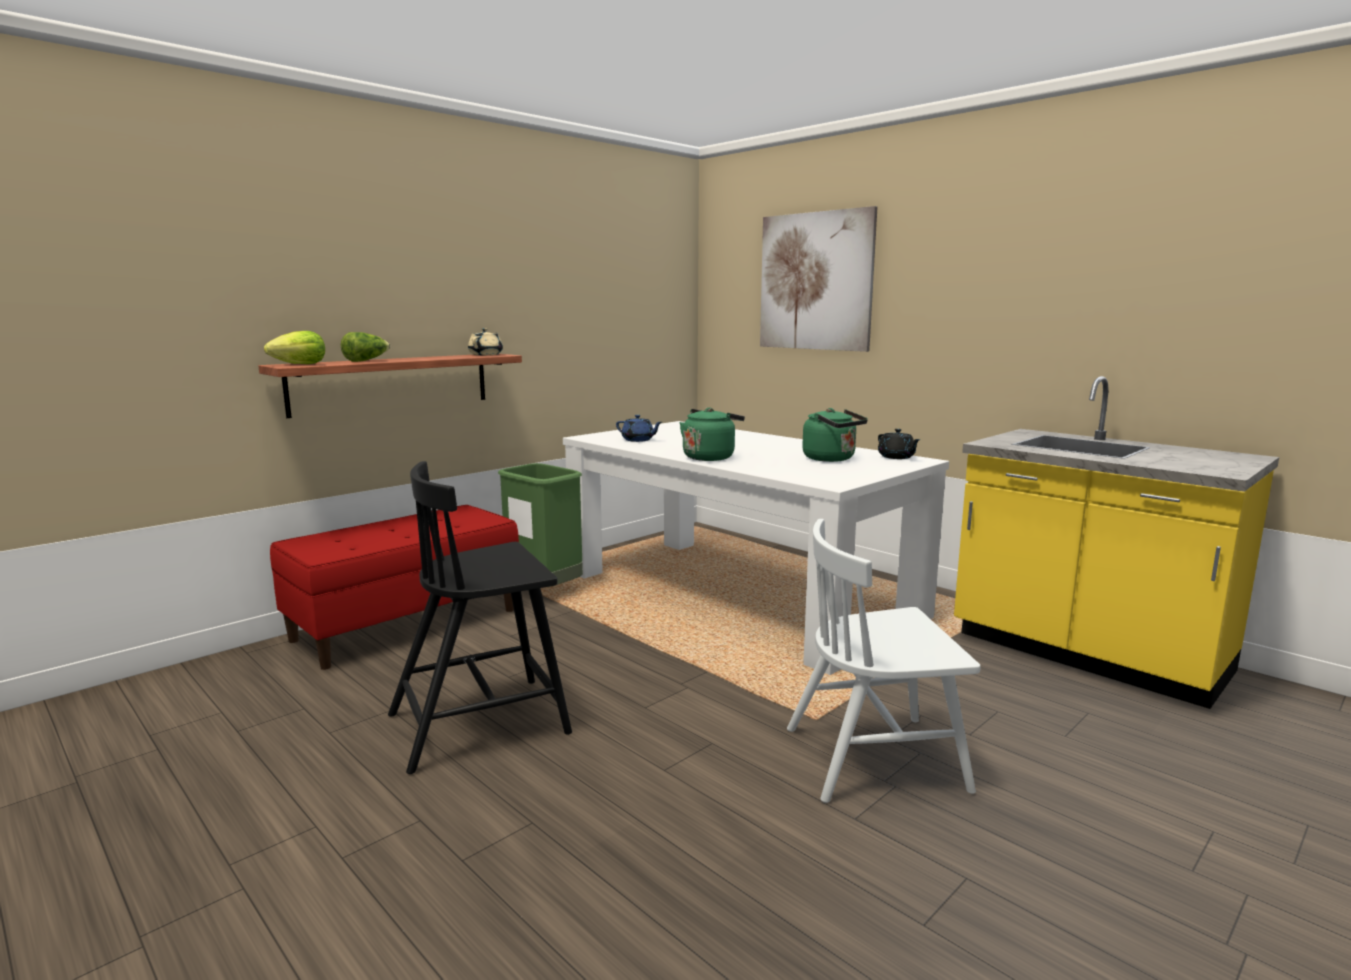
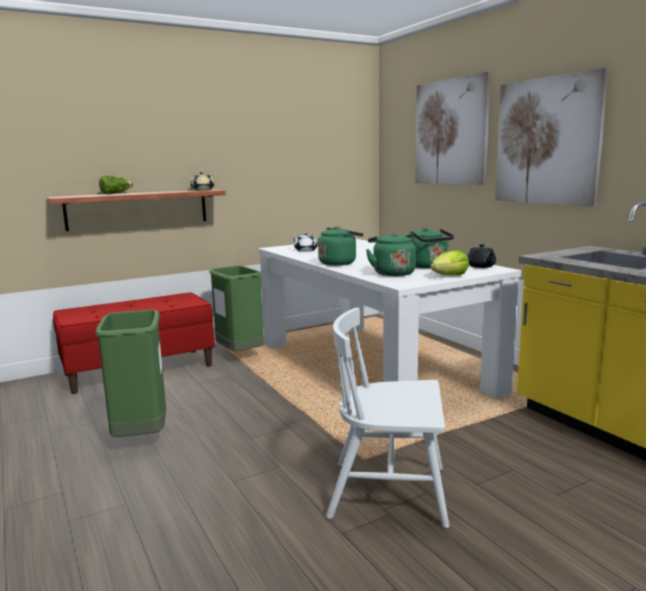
camera: 15 degrees right, 0 degrees up
(300, 364) = (69, 196): lettuce -> lettuce (450, 276)
(482, 722) = (140, 436): black chair -> green trash can
(638, 440) = (306, 250): blue teapot -> white teapot
(800, 469) = (392, 273): none -> green kettle
(959, 299) = (546, 141): none -> picture

